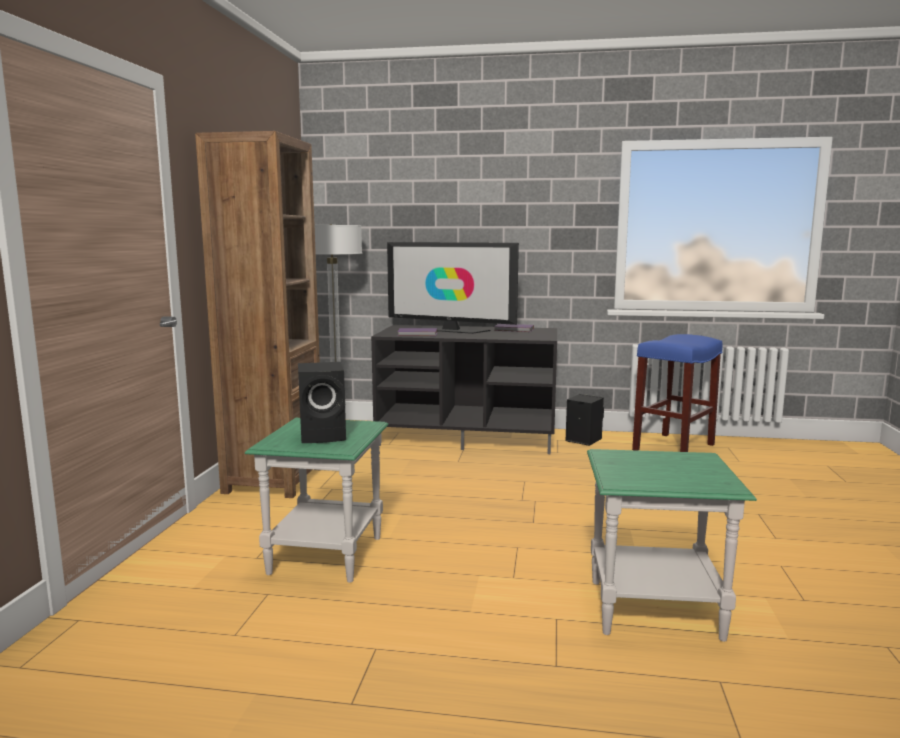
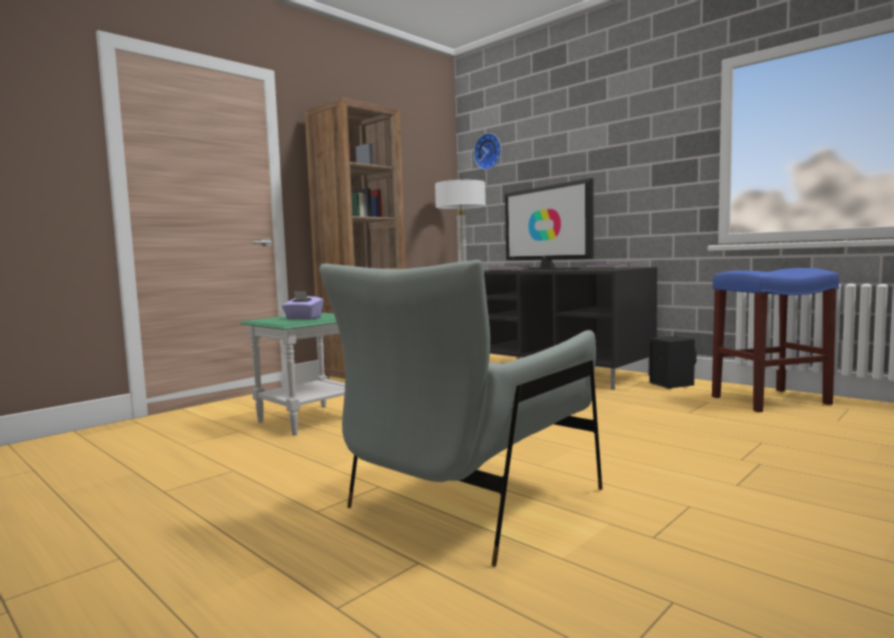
camera: 35 degrees right, 5 degrees down
(325, 435) = (303, 318): black speaker -> purple tissue box
(353, 187) = (489, 151): none -> wall clock
(653, 609) = (471, 501): green side table -> grey armchair

